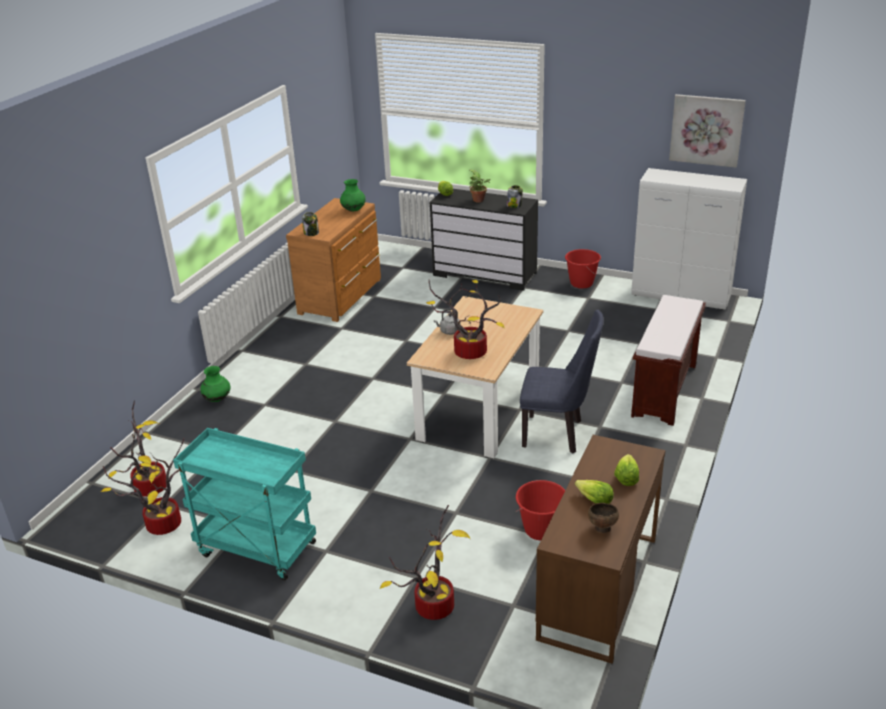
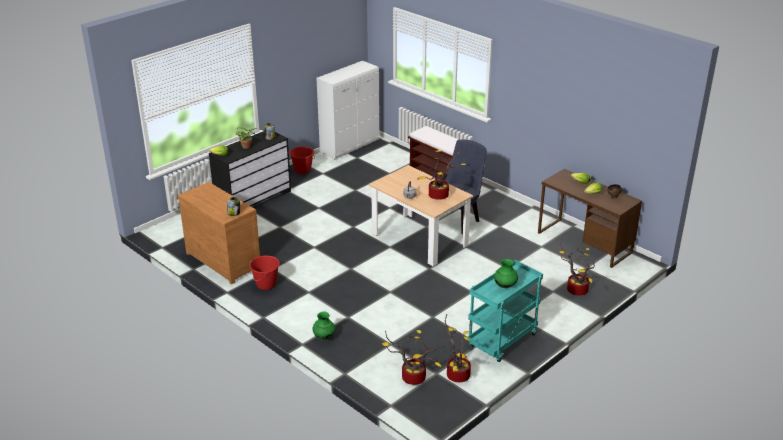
camera: 70 degrees left, 0 degrees up
(353, 210) = (212, 191): green vase -> green vase (505, 285)
(541, 530) = (536, 246): red bucket -> red bucket (266, 284)
(706, 130) = (340, 41): picture -> none

